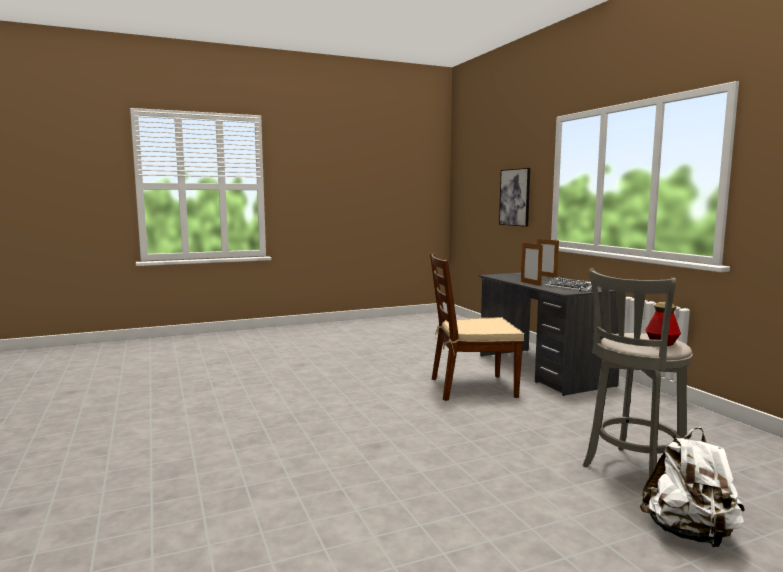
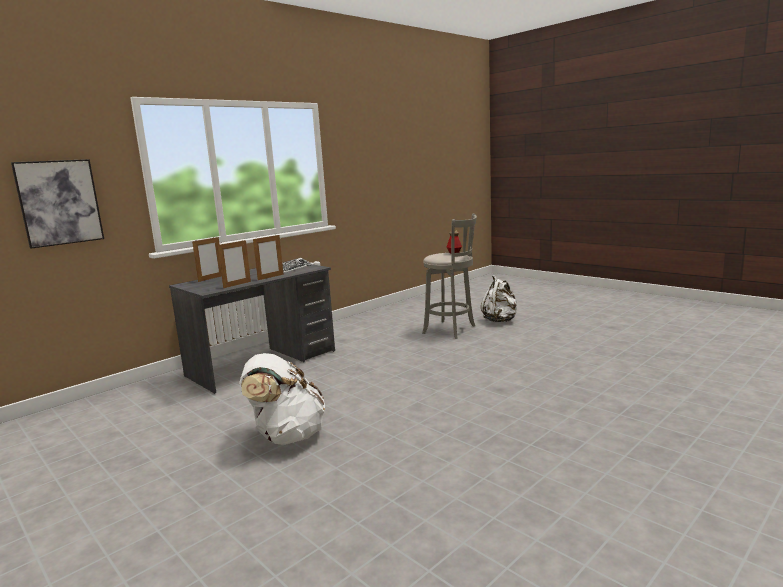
camera: 110 degrees left, 5 degrees up
(383, 369) = (286, 436): none -> white backpack
(472, 387) = (333, 381): brown chair -> none
(508, 279) = (237, 284): none -> picture frame

